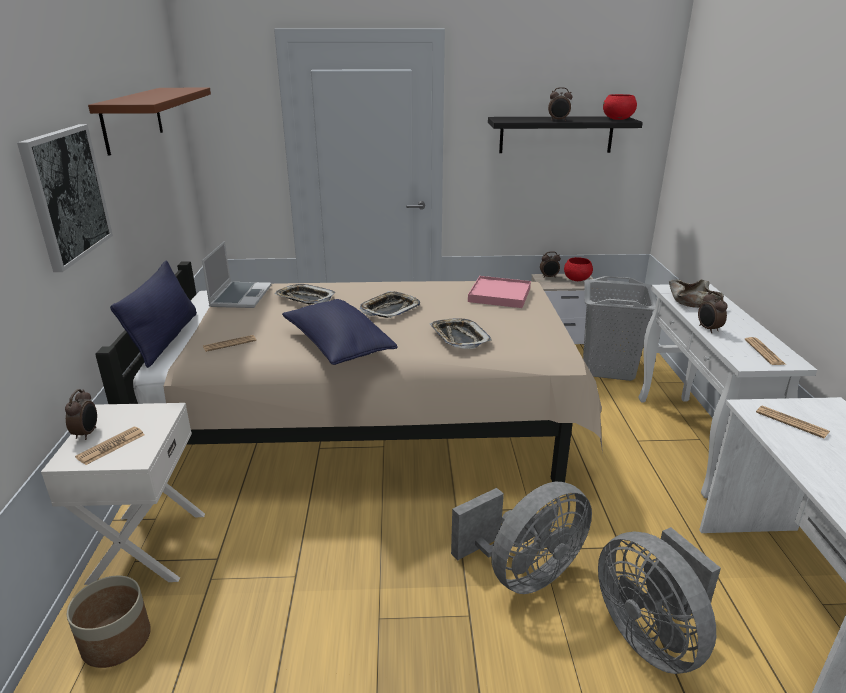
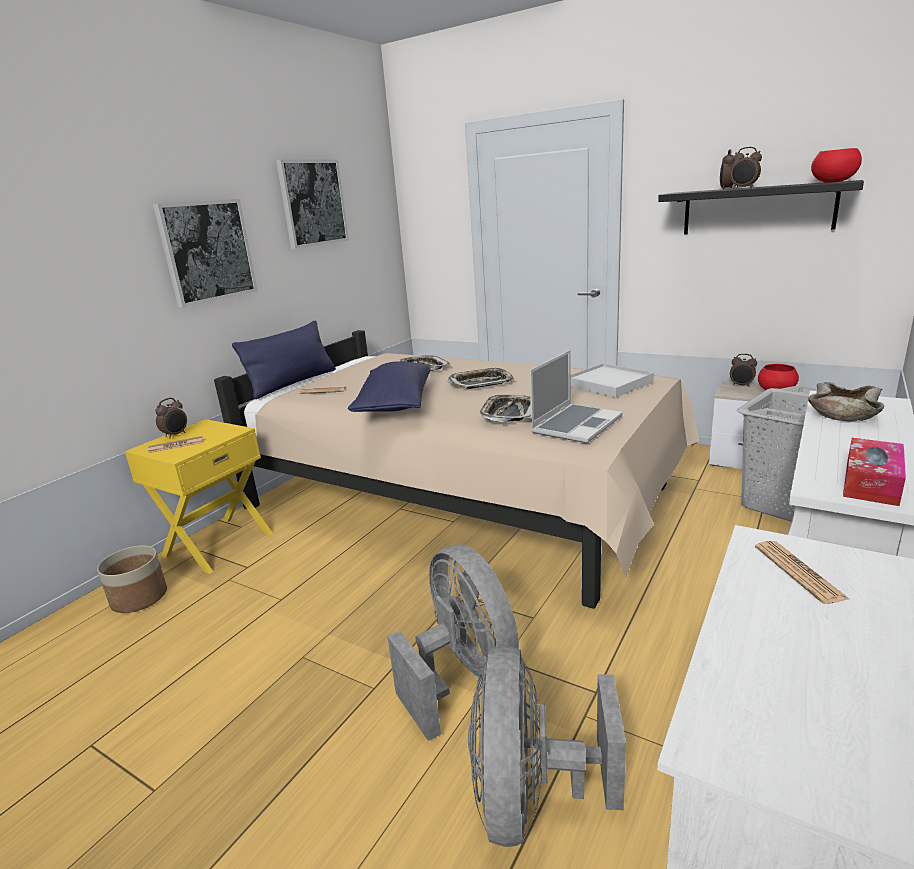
camera: 35 degrees right, 5 degrees down
(132, 119) = (312, 203): brown shelf -> picture
(147, 546) = (217, 543): white nightstand -> yellow nightstand
(240, 296) = (379, 360): laptop -> laptop (576, 424)
(499, 295) = (609, 384): pink tray -> white tray
(524, 573) = (462, 674): grey fan -> grey fan turned 120 degrees counterclockwise
(708, 329) = (818, 445): alarm clock -> alarm clock (725, 189)
(764, 352) = (871, 482): newspaper -> tissue box

